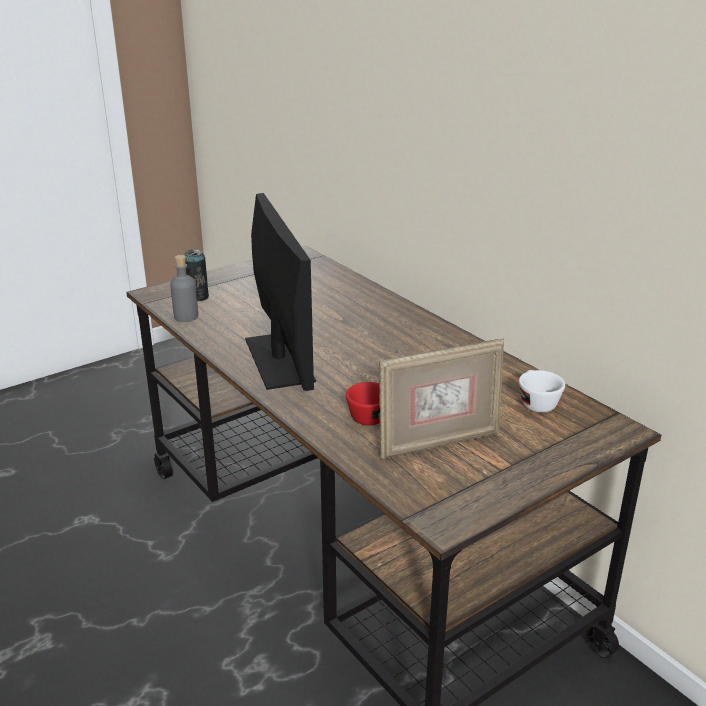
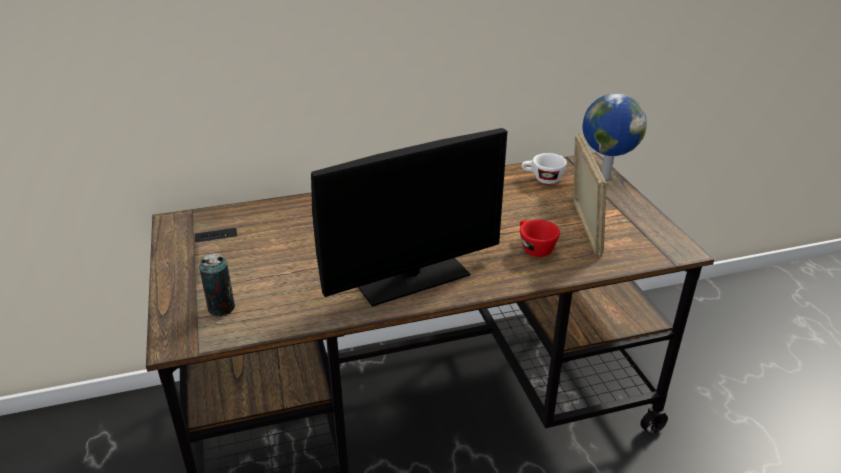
camera: 70 degrees left, 5 degrees up
(186, 316) = (267, 323): grey bottle -> none
(279, 359) = (411, 277): monitor -> monitor turned 150 degrees clockwise
(589, 446) = (604, 177): none -> globe

